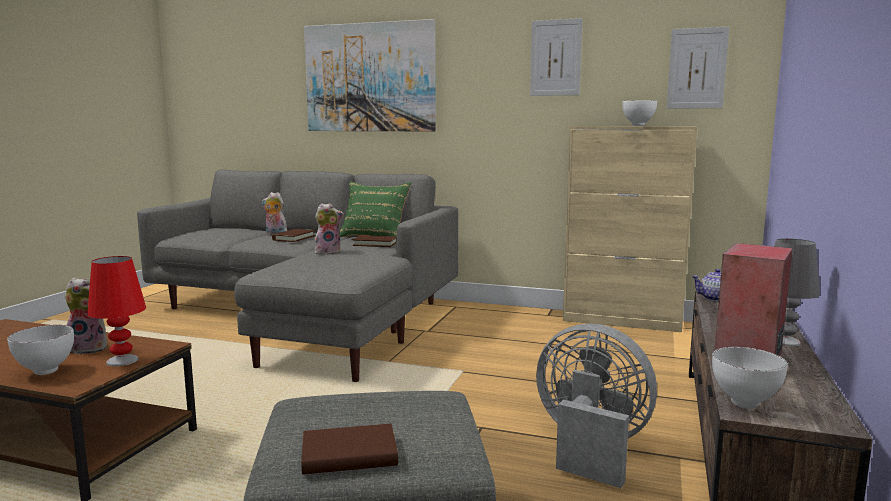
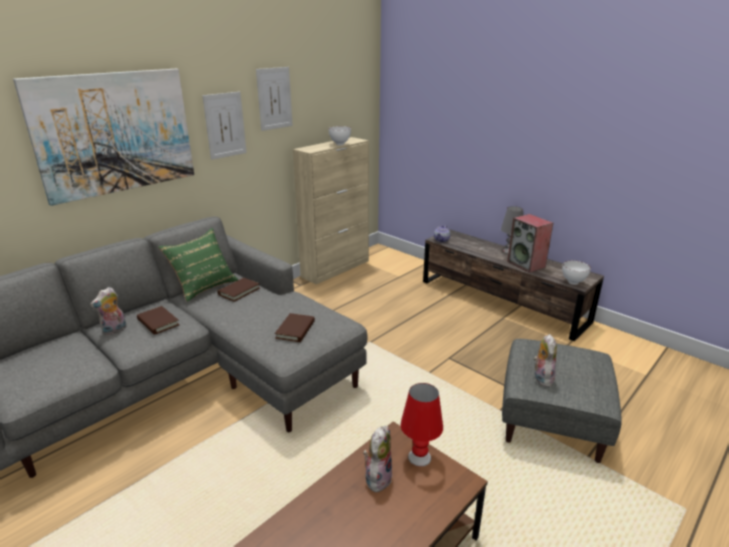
camera: 65 degrees left, 15 degrees up
(45, 371) = (425, 502): white bowl -> none
(328, 252) = (246, 316): plush toy -> plush toy (541, 378)
(349, 455) = (592, 380): brown book -> brown book (295, 330)
(590, 447) = (485, 335): grey fan -> none
(697, 68) = (348, 99): picture -> picture (225, 125)

